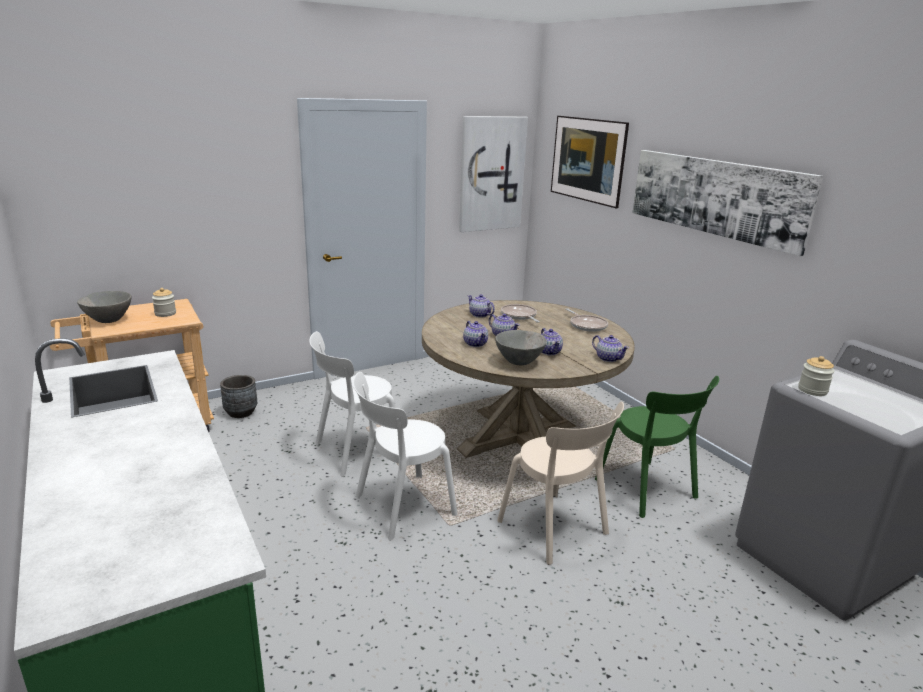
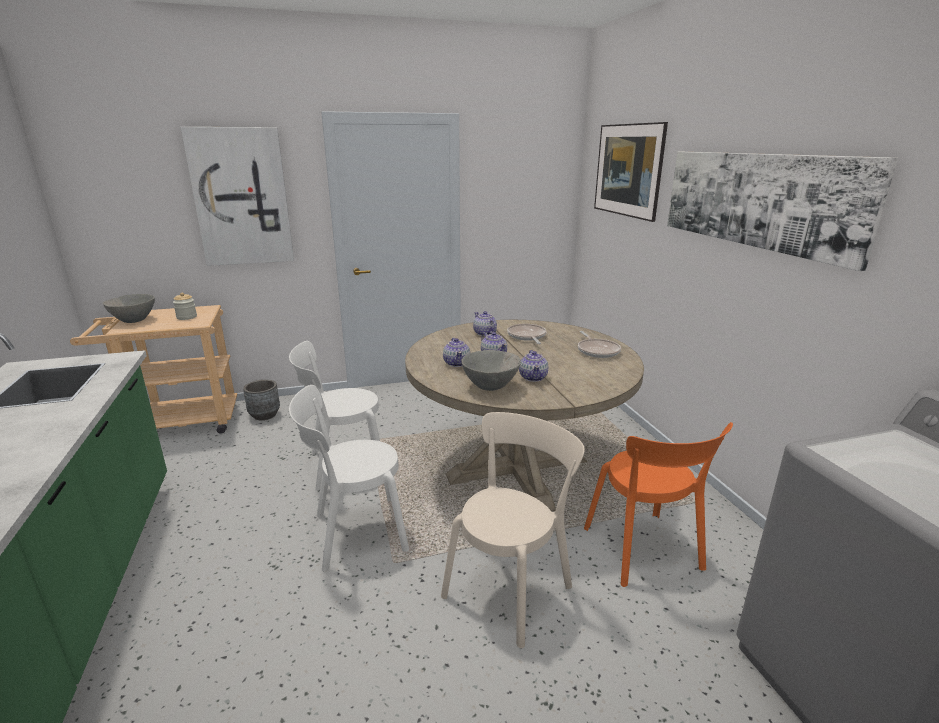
camera: 15 degrees right, 0 degrees up
(491, 174) = (533, 191): picture -> picture (241, 197)
(556, 530) = (510, 587): beige chair -> beige chair turned 120 degrees counterclockwise
(608, 358) = (599, 390): teapot -> none
(648, 491) = (644, 552): green chair -> orange chair
(812, 390) = (846, 459): jar -> none

